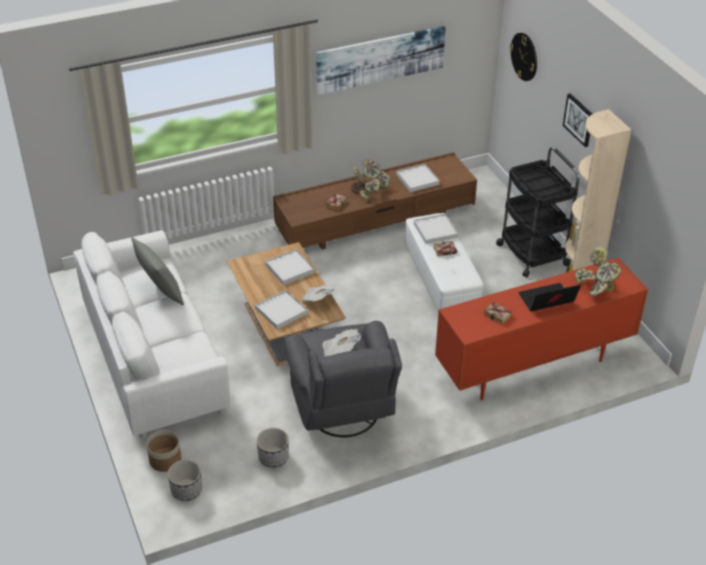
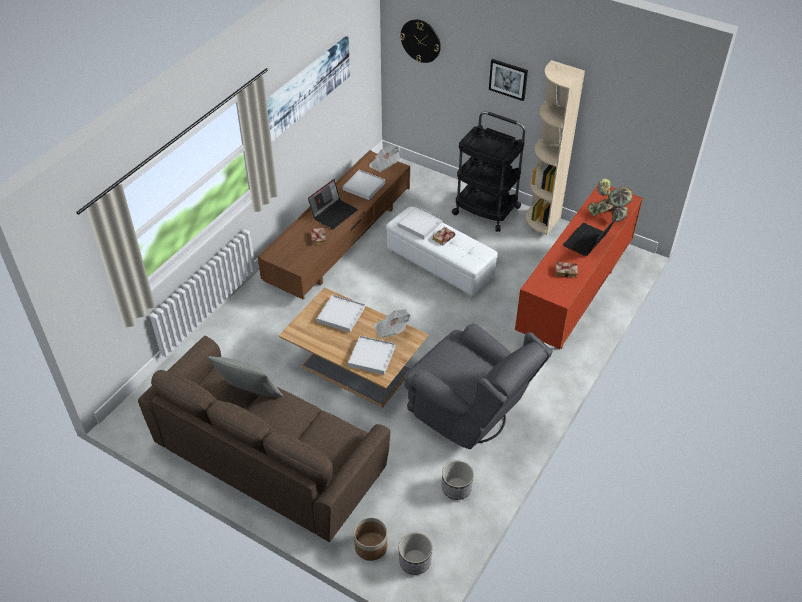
camera: 35 degrees left, 5 degrees up
(154, 357) = (270, 459): white sofa -> brown sofa
(340, 350) = (461, 365): newspaper -> newspaper (384, 165)
(369, 190) = (334, 213): potted plant -> laptop

